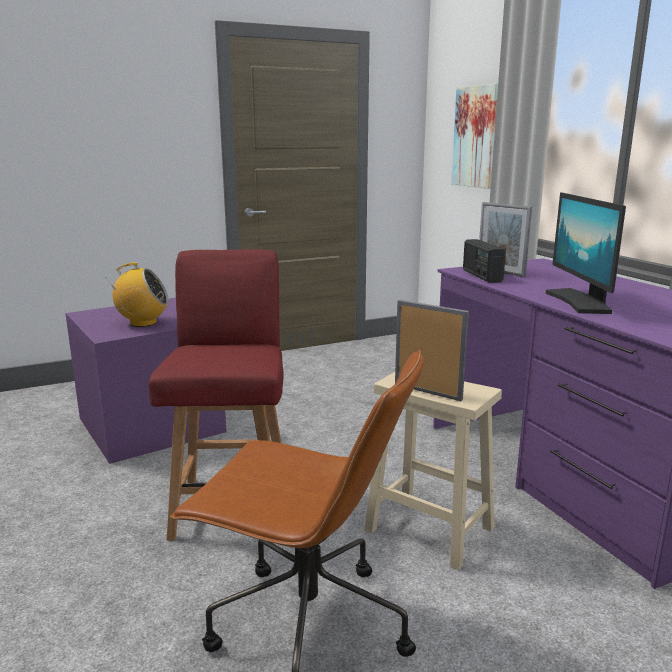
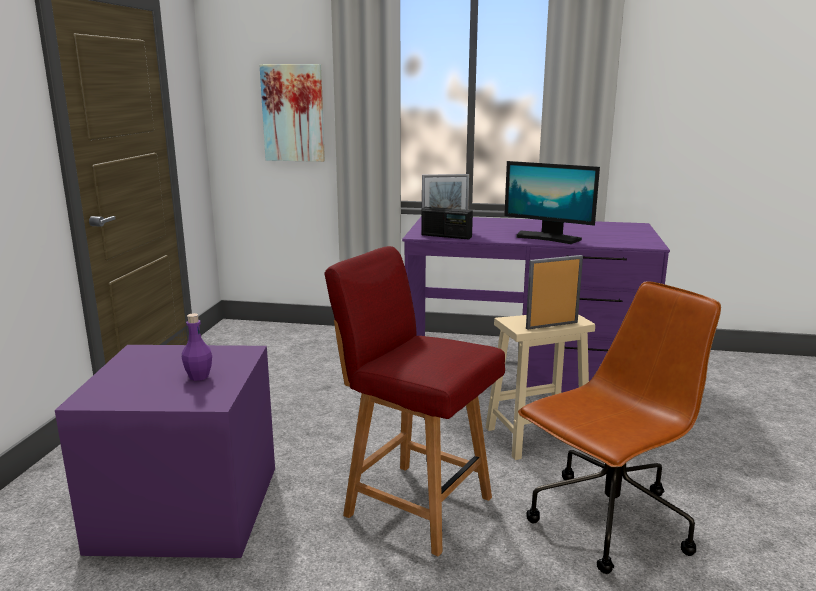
camera: 55 degrees left, 0 degrees up
(143, 323) = (199, 376): radio -> purple bottle

